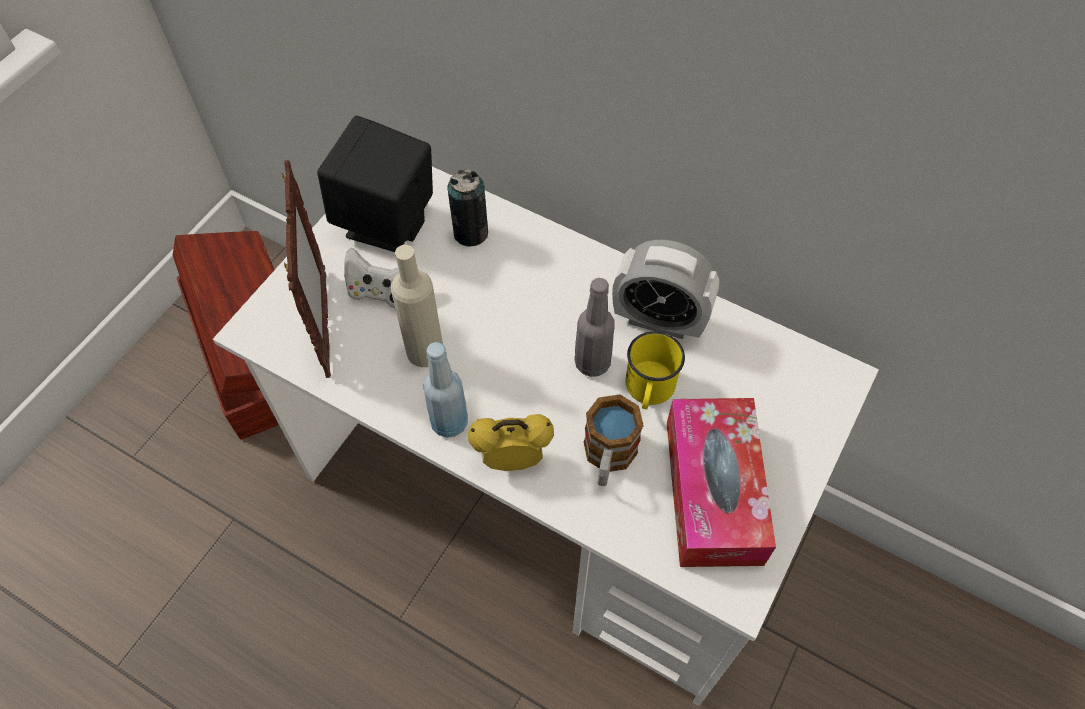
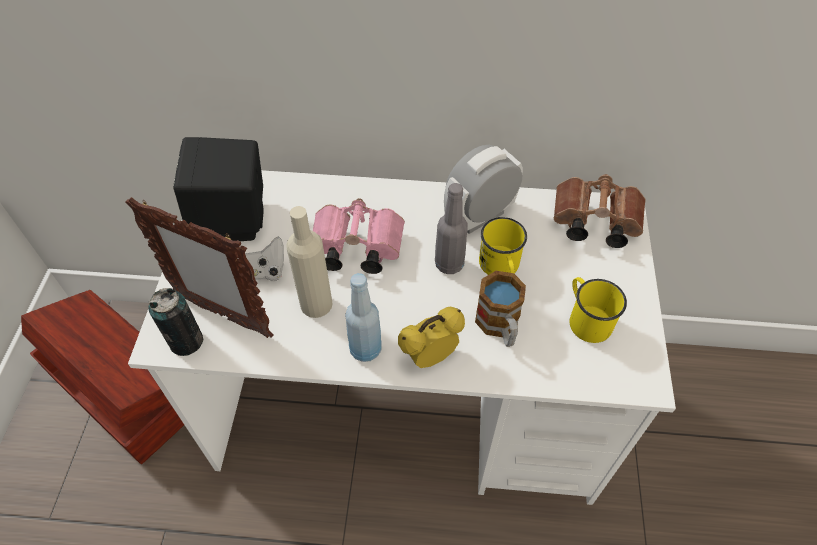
camera: 25 degrees left, 5 degrees down
(325, 325) = (223, 315): picture frame -> picture frame turned 150 degrees clockwise
(470, 233) = (305, 206): can -> can (186, 341)
(498, 303) = (354, 248): none -> pink binoculars
(659, 320) = (479, 217): alarm clock -> alarm clock turned 150 degrees clockwise
(713, 491) = (586, 319): tissue box -> yellow mug
(791, 379) = (592, 222): none -> brown binoculars

